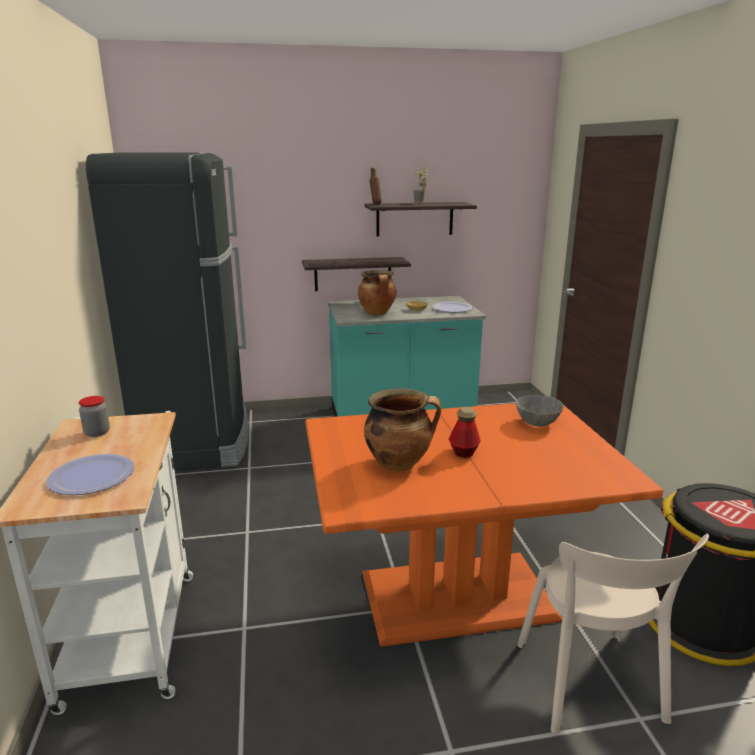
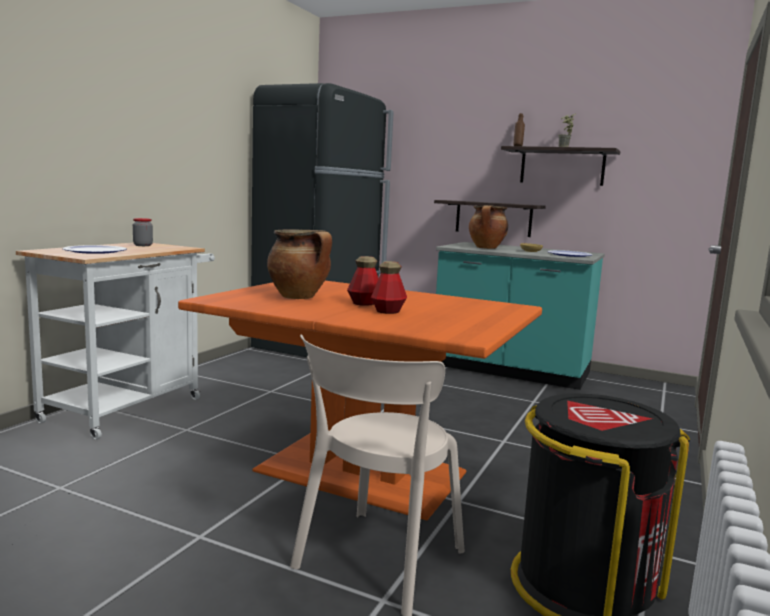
camera: 35 degrees right, 10 degrees down
(506, 459) = (388, 311): none -> bottle
(537, 423) = (477, 308): grey bowl -> none

